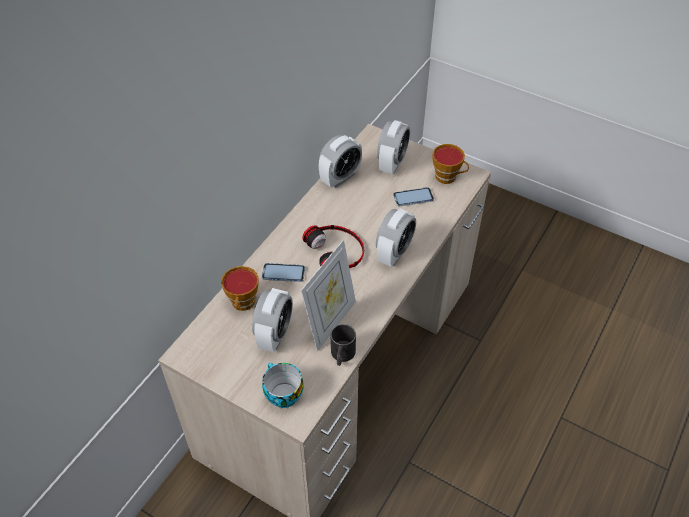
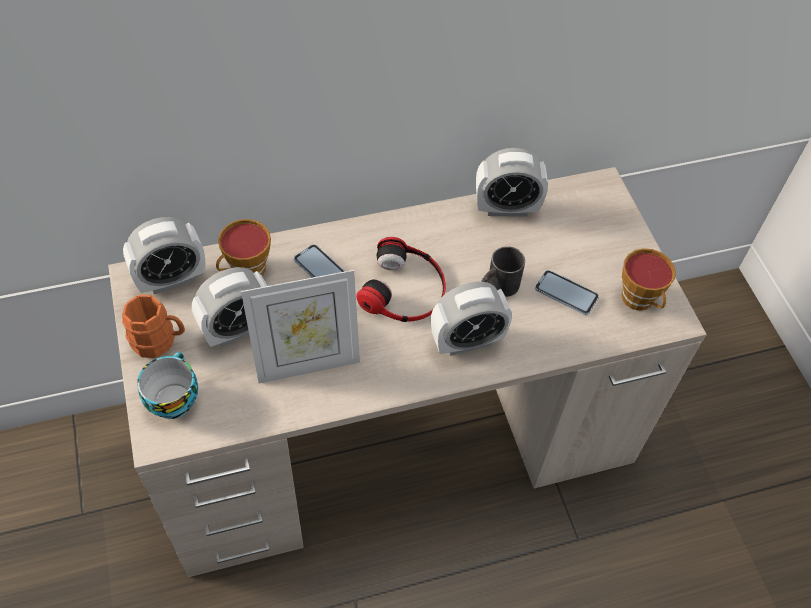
camera: 40 degrees right, 5 degrees up
(239, 373) = (159, 341): none -> orange mug
(342, 355) = (276, 410): black mug -> black mug (497, 286)
(392, 163) = (588, 234): alarm clock -> alarm clock (171, 279)

